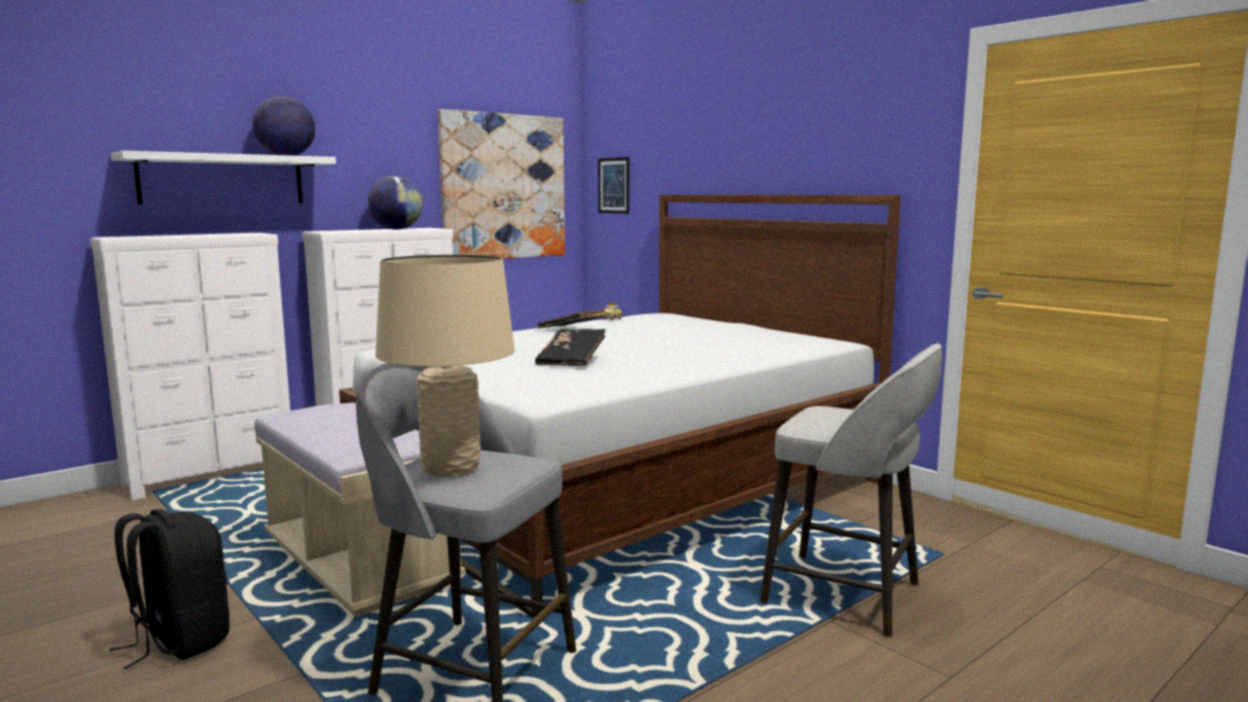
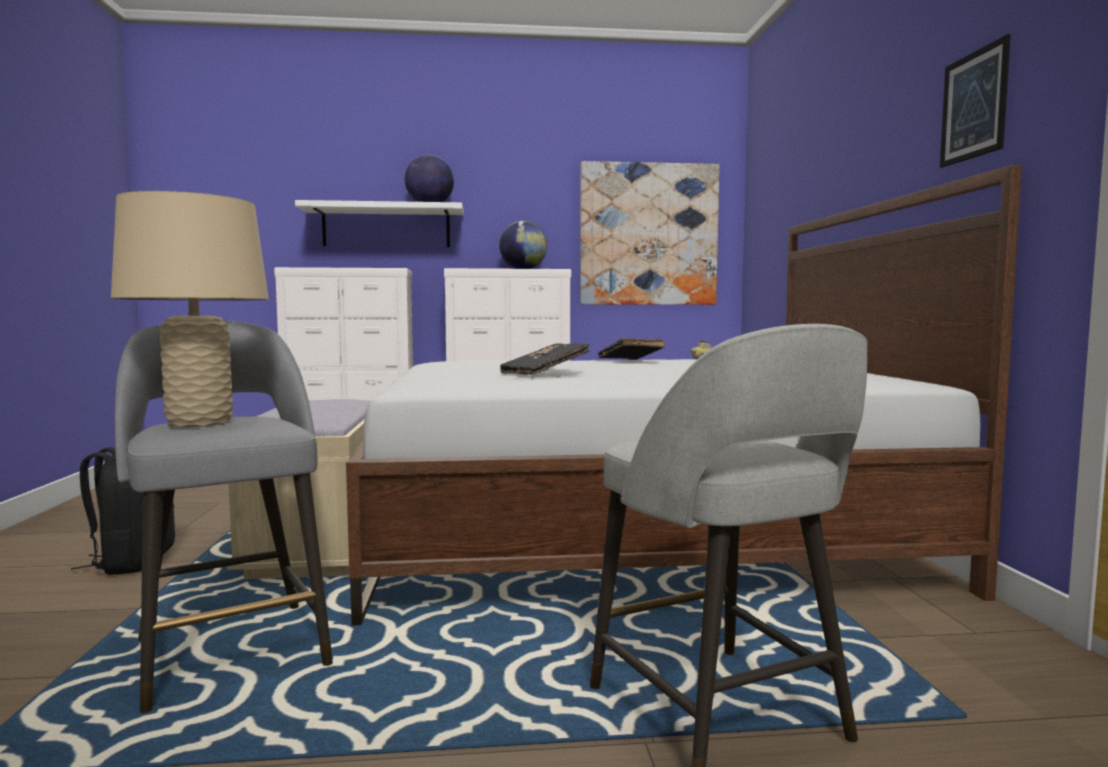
camera: 35 degrees right, 5 degrees down
(614, 185) = (763, 227): picture -> picture (974, 105)

